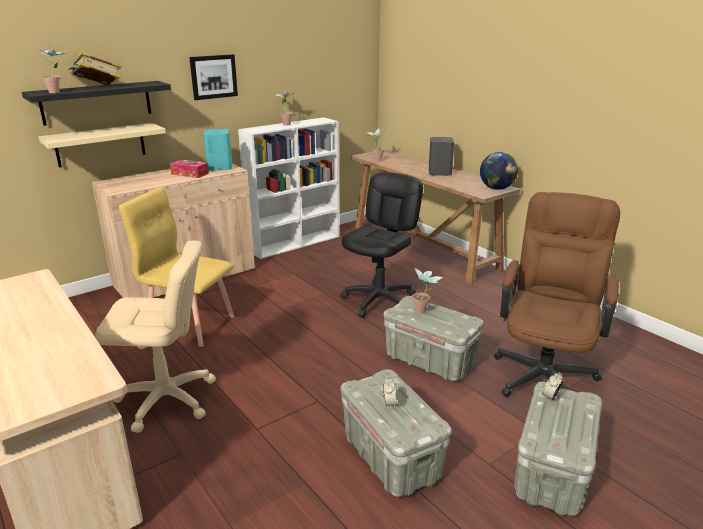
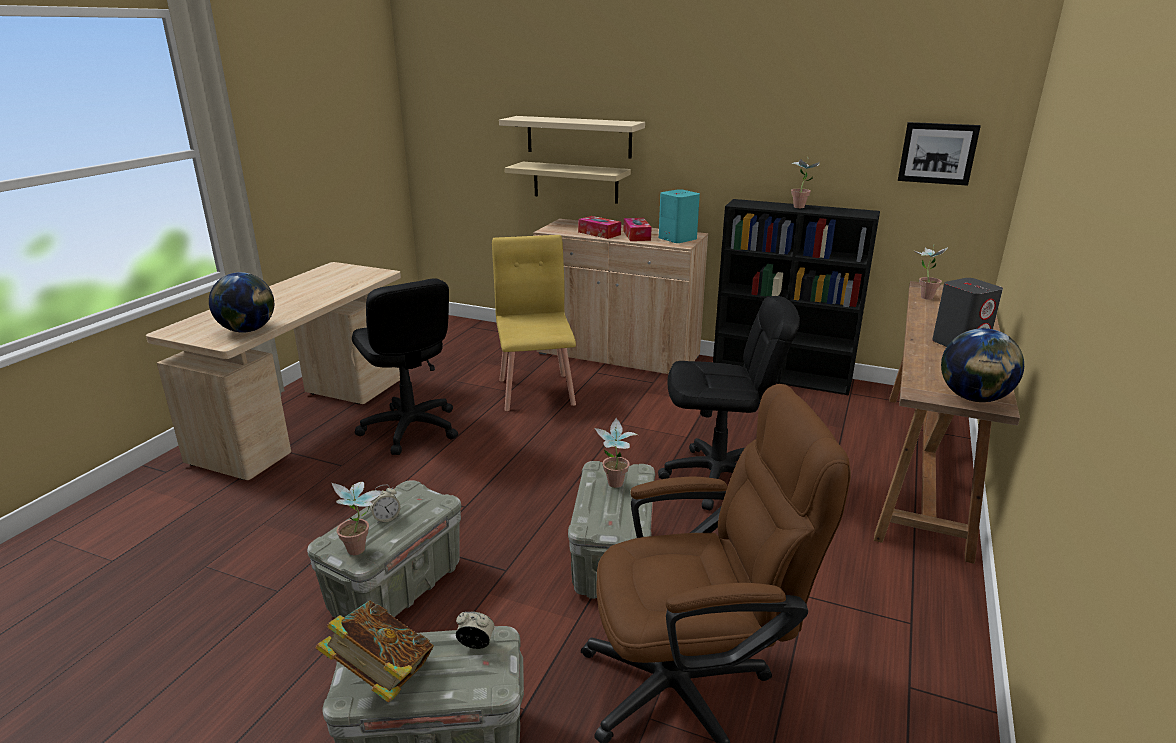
camera: 60 degrees right, 0 degrees up
(58, 92) = (529, 119): potted plant -> potted plant (362, 551)
(81, 366) = (248, 330): none -> globe
(96, 102) = (578, 137): black shelf -> beige shelf
(98, 87) = (569, 120): book -> book (381, 676)
(161, 180) = (599, 233): none -> tissue box
(166, 399) = (410, 429): beige office chair -> black office chair
(213, 76) = (714, 126): picture -> picture (937, 153)
(295, 243) = (782, 377): white bookcase -> black bookcase

